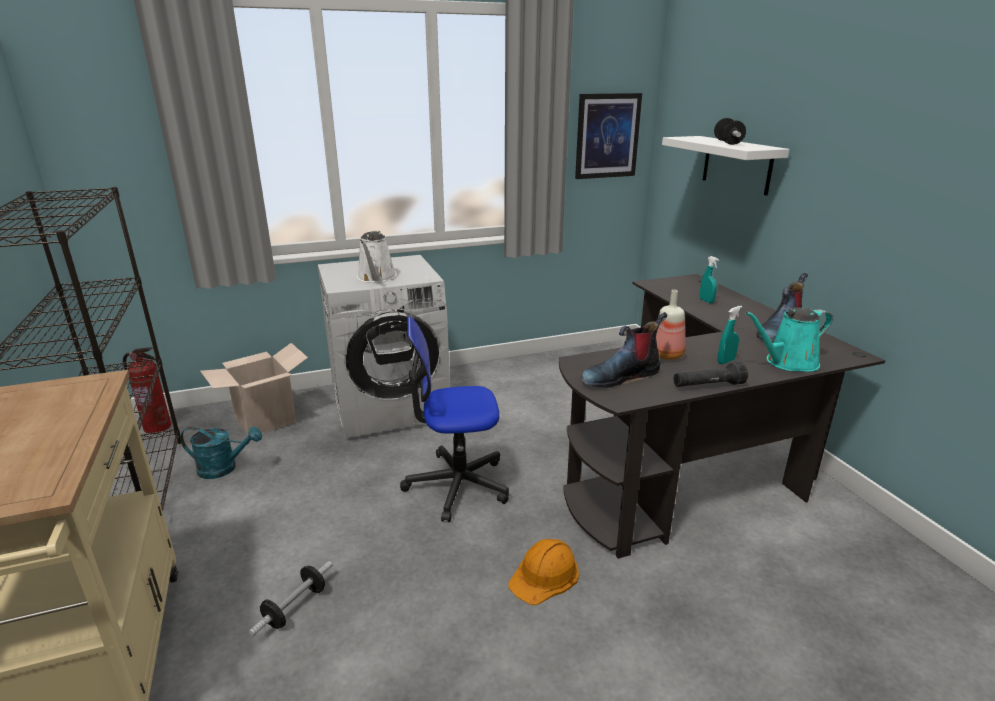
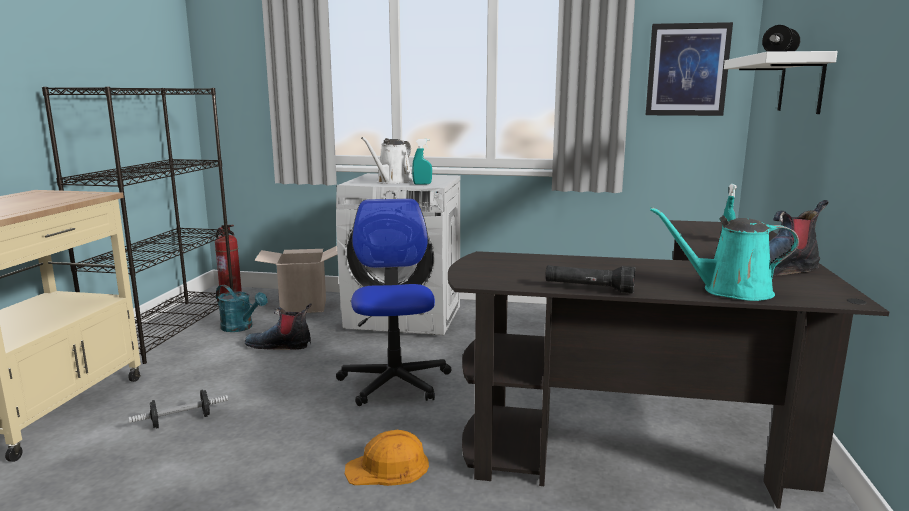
camera: 30 degrees right, 10 degrees down
(457, 485) = (394, 382): office chair -> office chair turned 60 degrees clockwise
(620, 376) = (508, 269): boot -> boot (280, 345)
(667, 355) = (591, 265): bottle -> none
(725, 361) = (650, 278): turquoise spray bottle -> turquoise spray bottle (422, 184)

